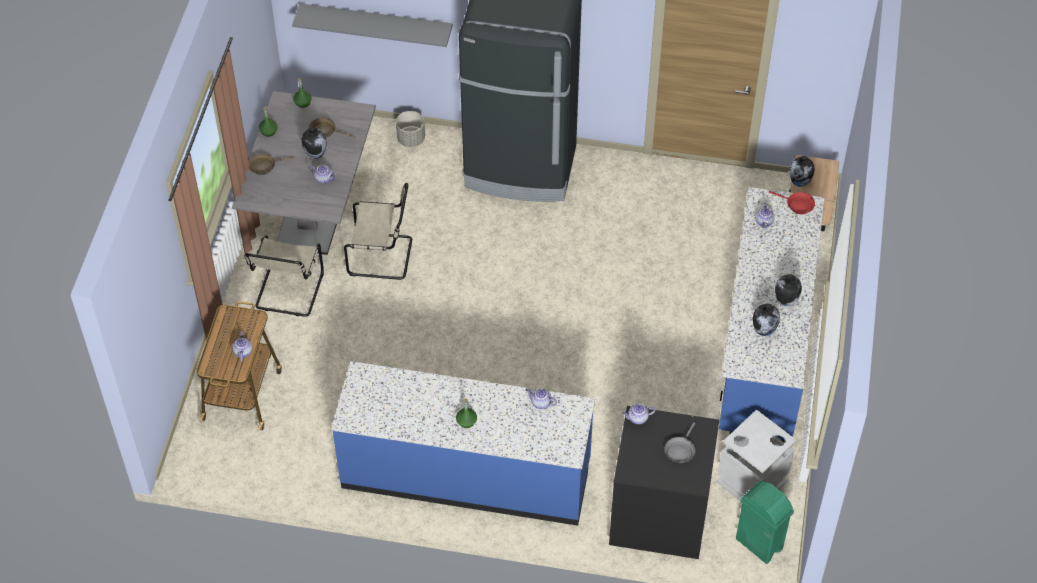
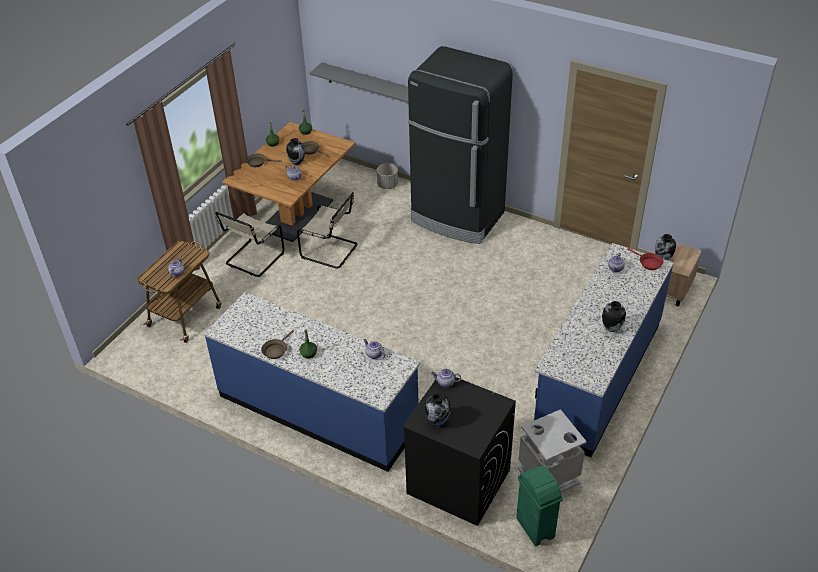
camera: 20 degrees right, 10 degrees down
(313, 213) = (297, 215): grey dining table -> brown dining table
(426, 427) = (276, 350): none -> brown frying pan
(680, 450) = (470, 416): grey frying pan -> none
(764, 331) = (584, 346): vase -> vase (438, 421)

